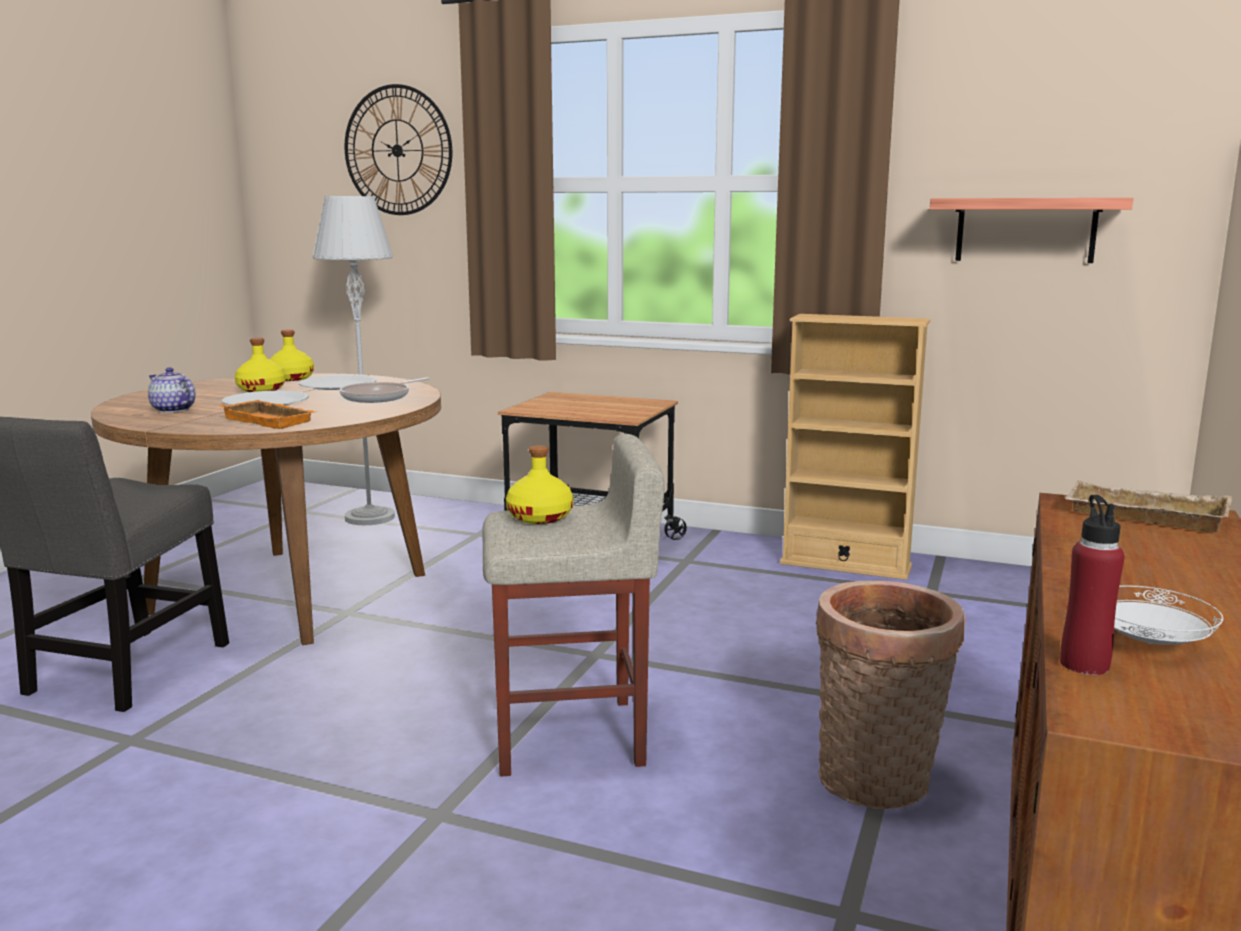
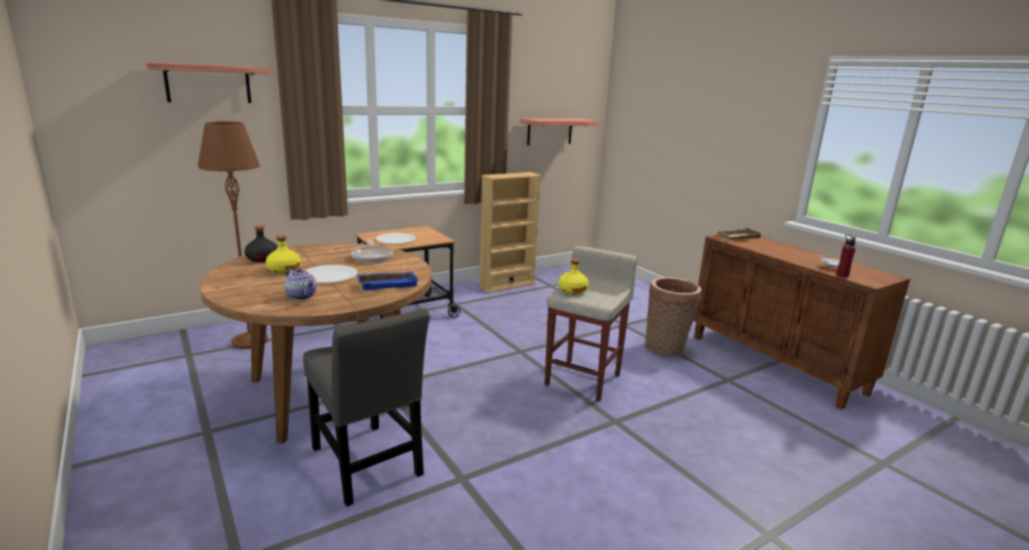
camera: 55 degrees left, 5 degrees up
(172, 410) = (302, 296): teapot -> teapot turned 120 degrees counterclockwise
(272, 420) = (388, 284): orange tray -> blue tray
(292, 378) = (262, 258): yellow bottle -> black bottle
(338, 385) = (314, 256): white plate -> white plate (396, 240)
(369, 518) = (250, 341): grey floor lamp -> brown floor lamp
(397, 150) = (208, 83): wall clock -> shelf

